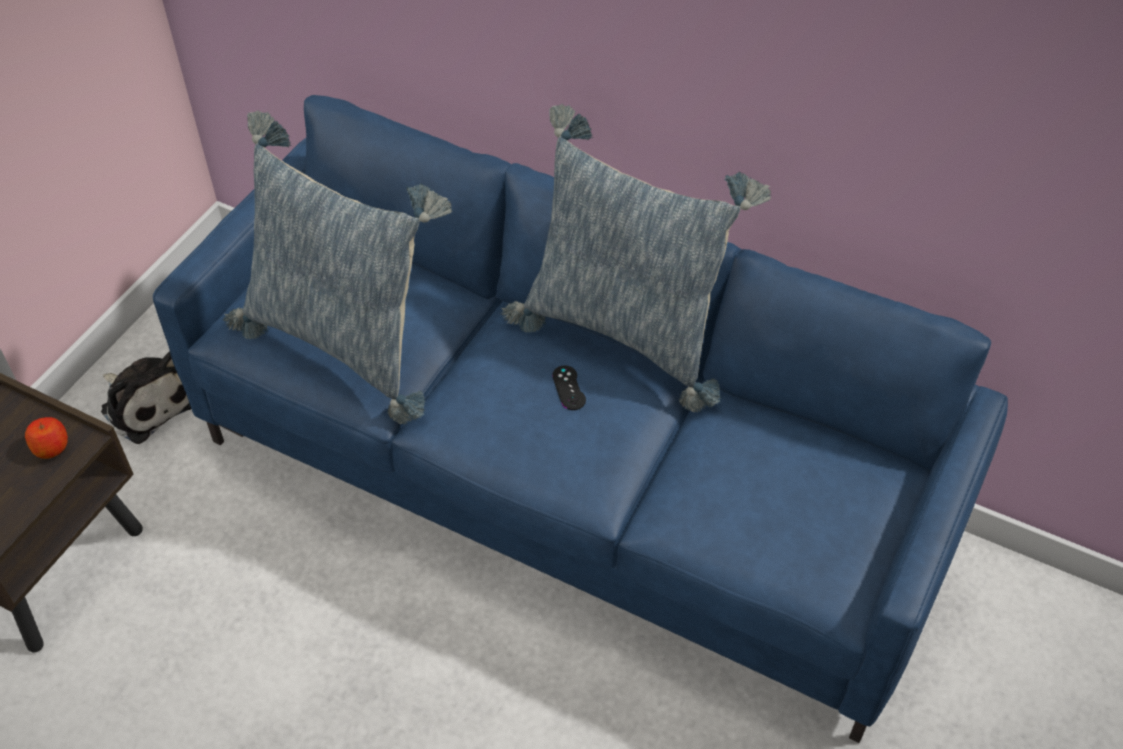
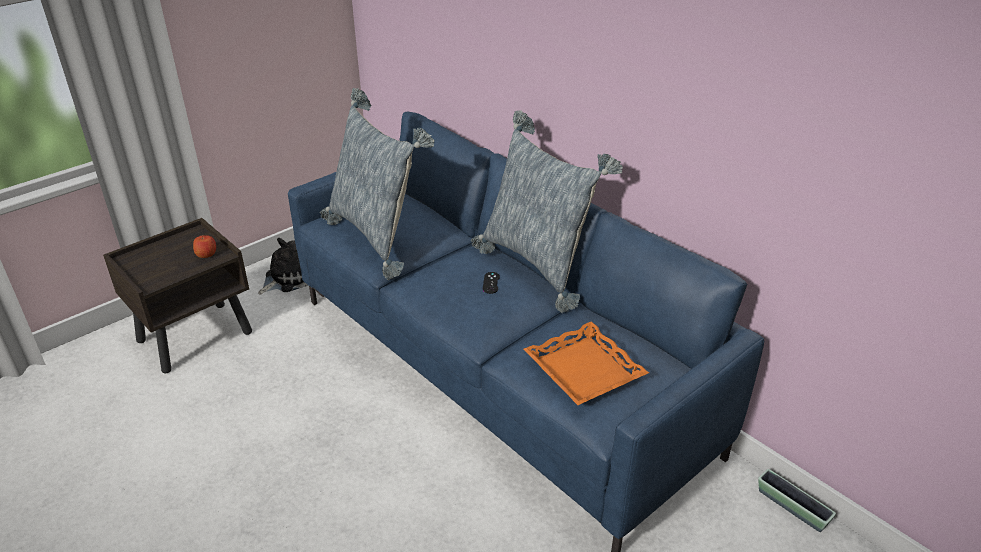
camera: 20 degrees right, 15 degrees down
(147, 403) = (288, 278): plush toy -> plush toy turned 105 degrees counterclockwise
(776, 515) = (583, 370): none -> orange tray
(1045, 587) = (792, 507): none -> planter

